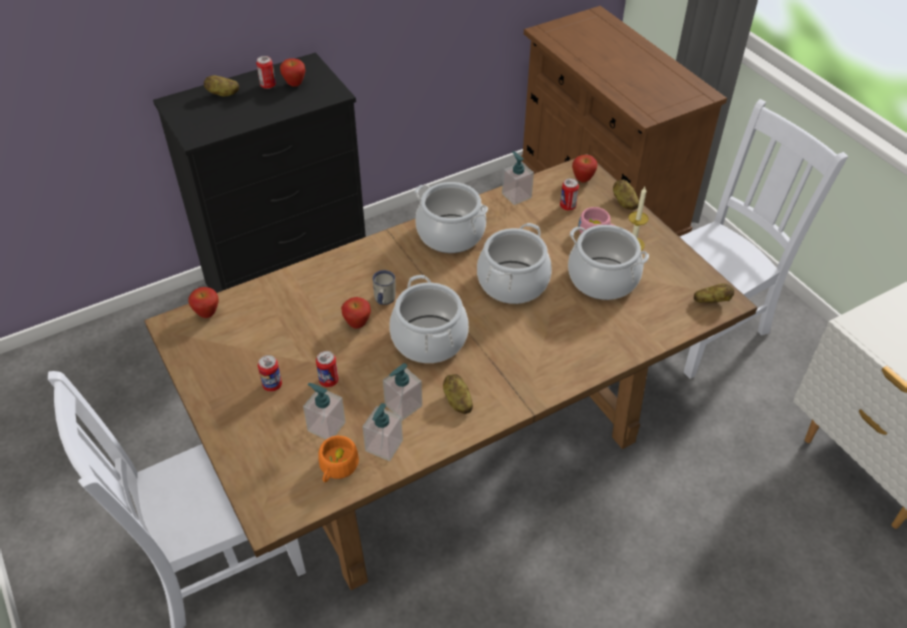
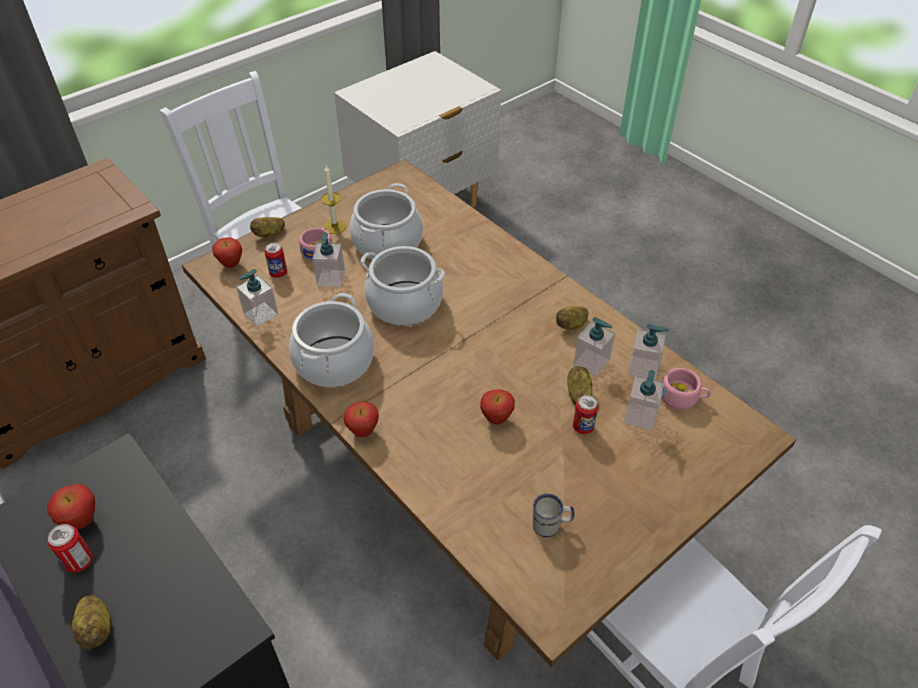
camera: 100 degrees left, 0 degrees up
(207, 314) = (521, 581): apple -> apple (363, 432)
(272, 385) = (607, 476): can -> none
(337, 468) = (683, 397): orange cup -> pink cup
(383, 300) = (454, 403): white mug -> white mug (551, 526)
(429, 339) = (500, 356): cooking pot -> none
(556, 238) = (331, 278): none -> soap dispenser
(711, 301) = (403, 181): potato -> potato (578, 395)

